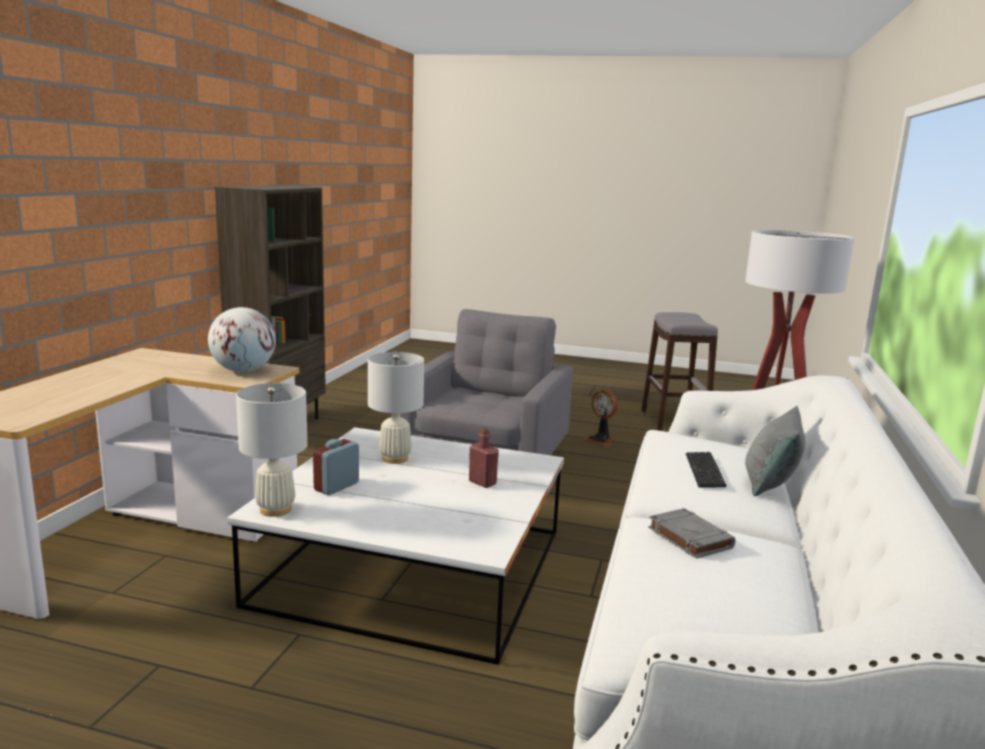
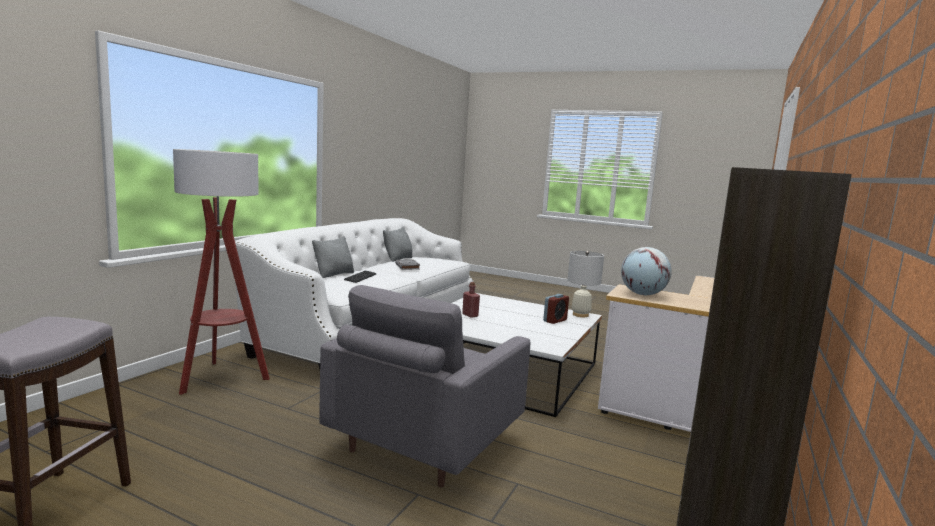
camera: 170 degrees left, 5 degrees down
(395, 458) = (523, 331): white table lamp -> none
(600, 440) = (242, 474): fan -> none
(792, 607) = (398, 259): none -> grey pillow

